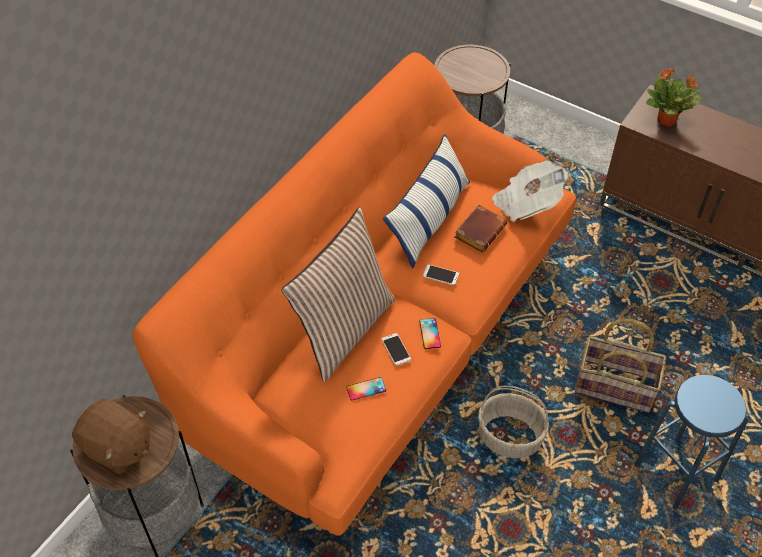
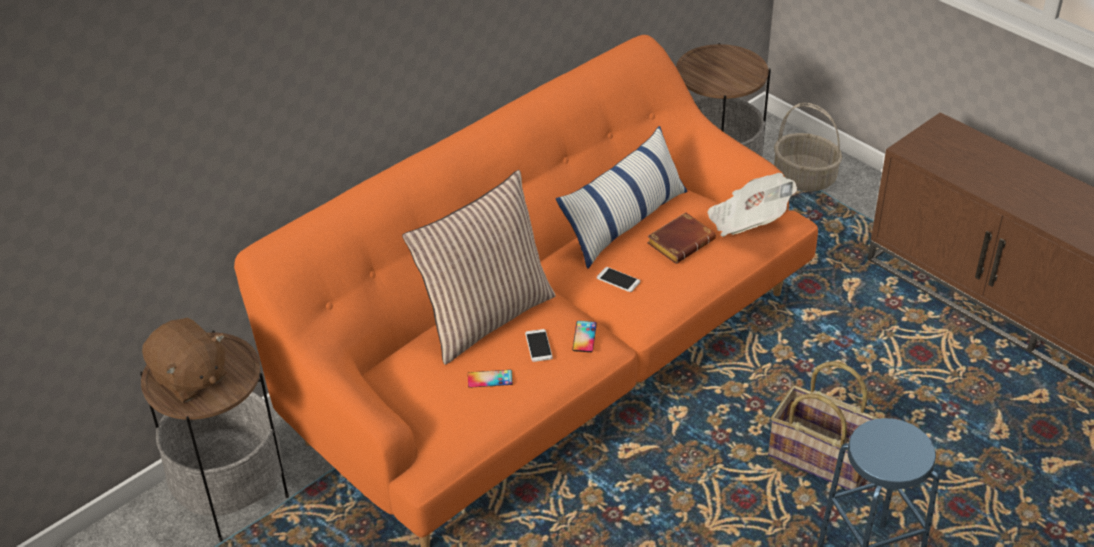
camera: 15 degrees right, 10 degrees down
(510, 436) = (671, 488): basket -> basket (805, 178)
(667, 121) = (947, 152): potted plant -> none

